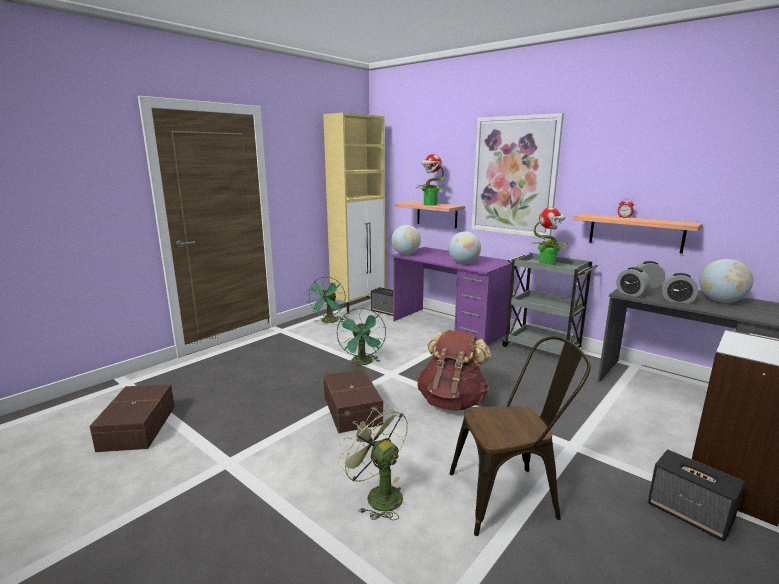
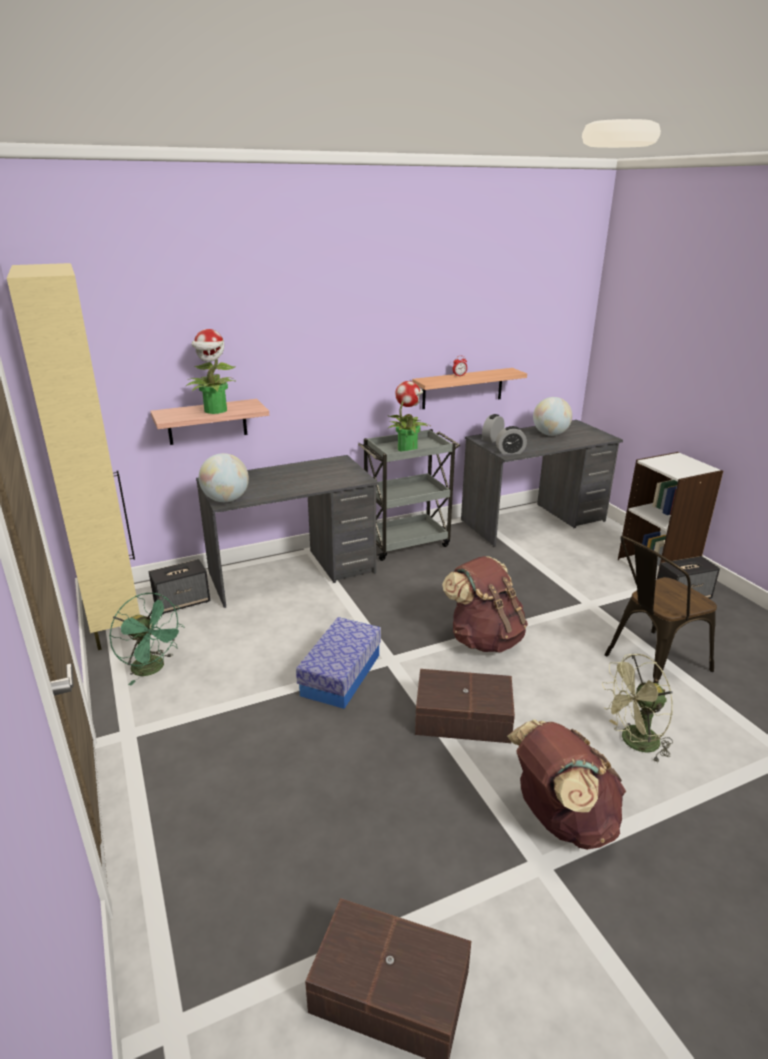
camera: 65 degrees left, 10 degrees up
(271, 466) = (561, 819): none -> brown backpack
(363, 363) = (341, 675): green fan -> storage box
(449, 327) = (292, 573): purple desk -> grey desk
(463, 263) = (324, 481): globe -> none
(511, 496) = (649, 663): brown chair -> brown chair turned 135 degrees counterclockwise
(514, 176) = (327, 346): picture -> none
(677, 300) = (539, 445): alarm clock -> none

